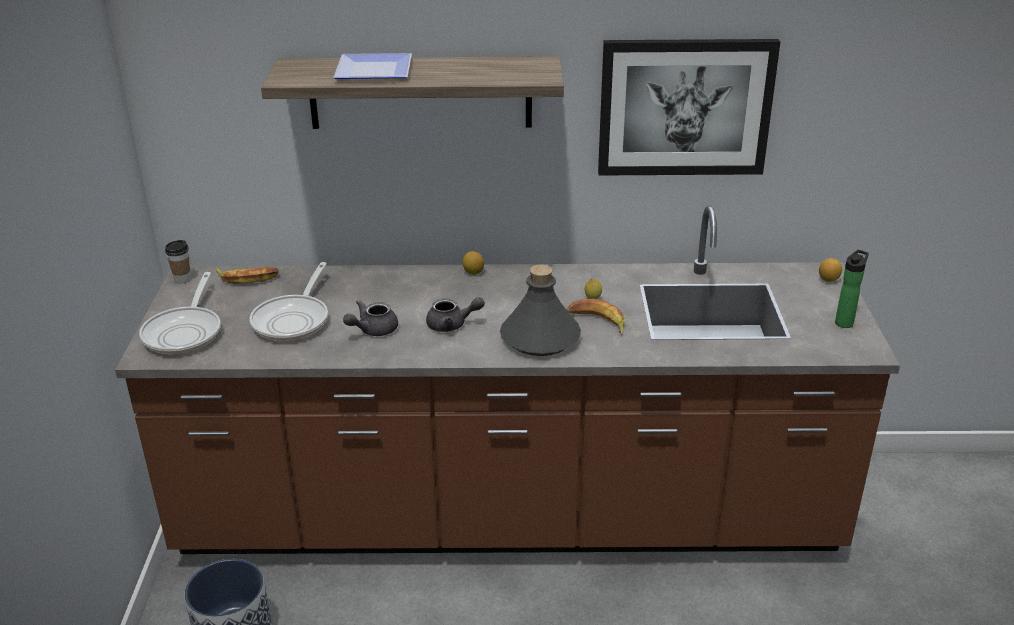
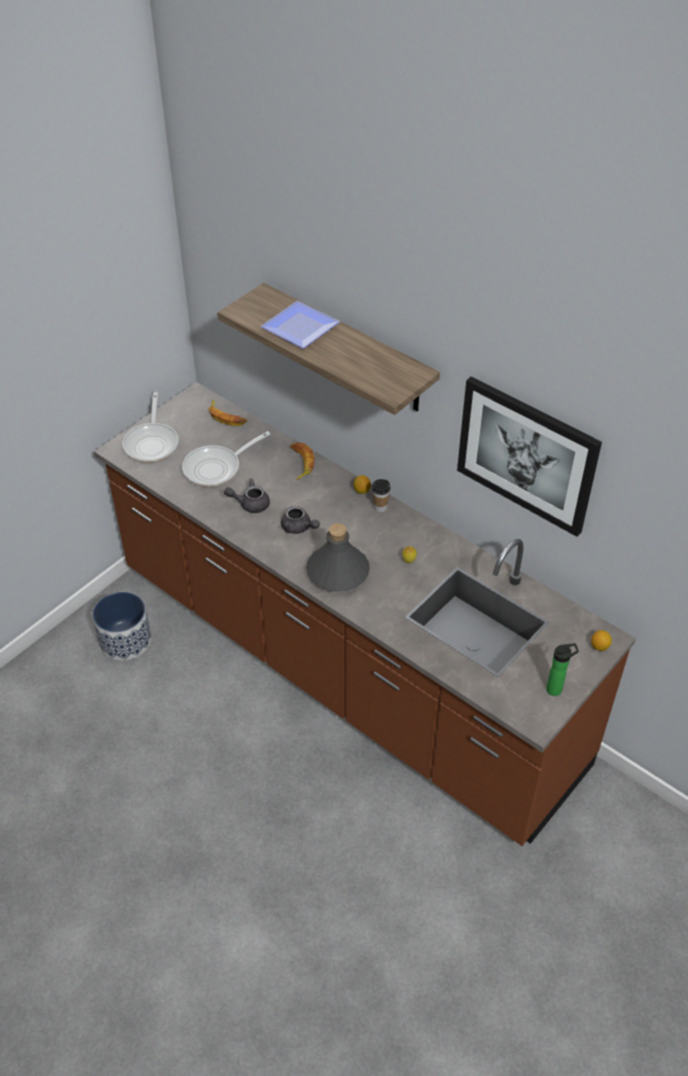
camera: 40 degrees right, 15 degrees up
(182, 279) = (191, 397): cup -> cup (380, 507)
(185, 332) = (152, 443): frying pan -> frying pan turned 45 degrees counterclockwise
(597, 321) = (389, 581): banana -> banana (300, 463)

